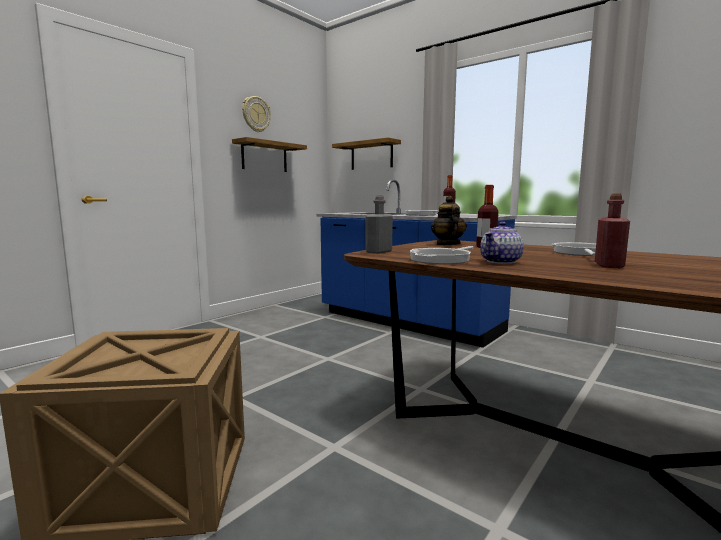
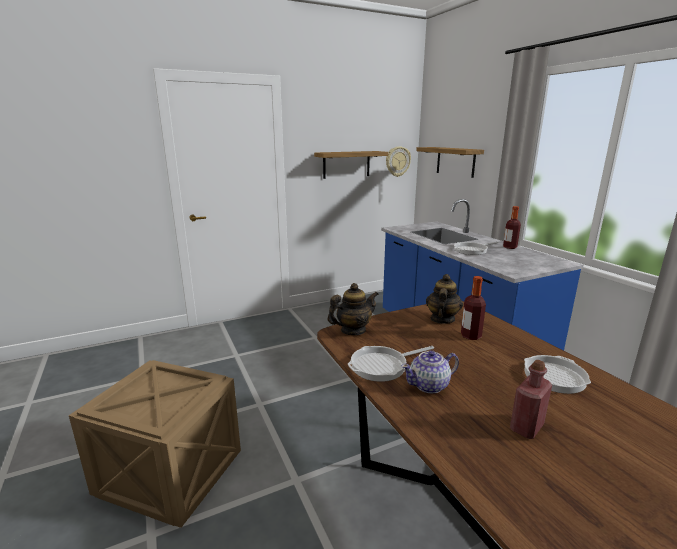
camera: 25 degrees right, 10 degrees up
(256, 114) = (339, 125): wall clock -> wall clock (397, 161)
(378, 252) = (353, 330): grey bottle -> teapot

